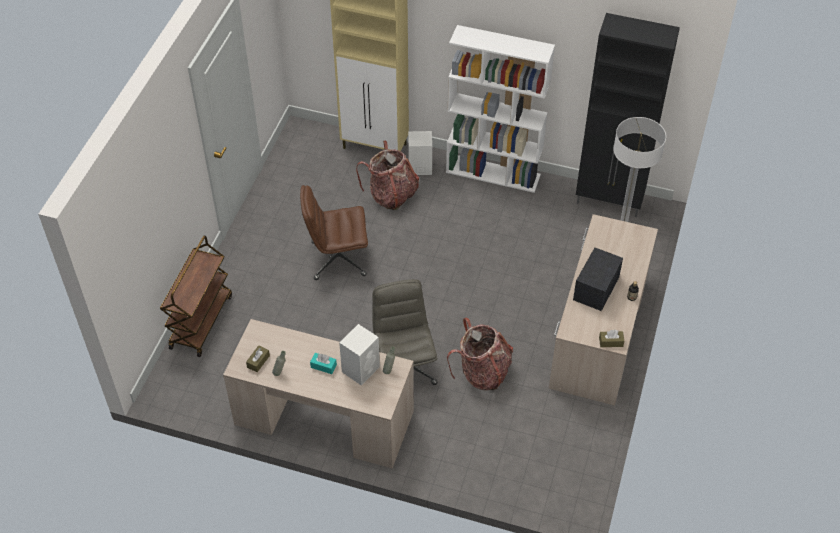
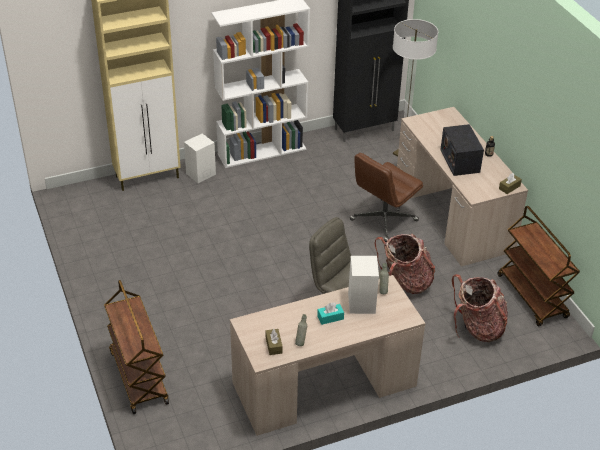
camera: 40 degrees left, 10 degrees down
(337, 259) = (206, 268): brown office chair -> brown office chair (383, 221)
(391, 195) = (199, 203): backpack -> backpack (477, 328)
(580, 457) = (532, 297): none -> brown cart

